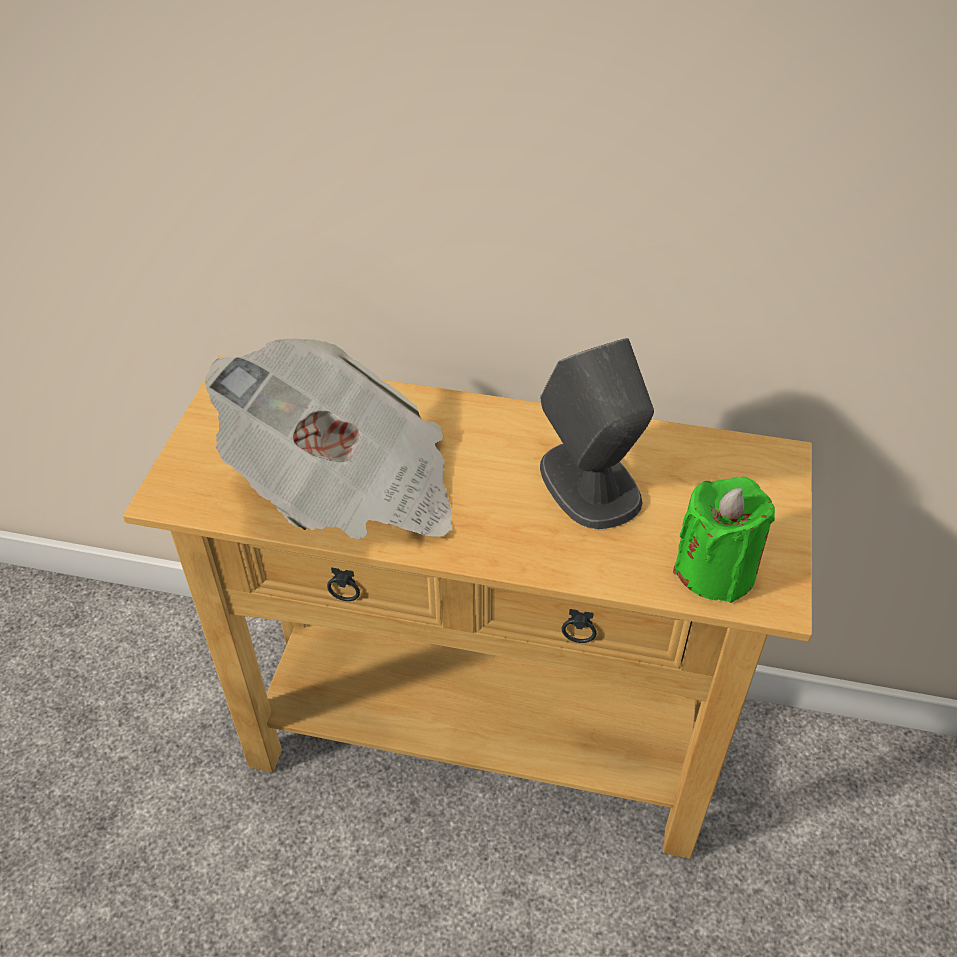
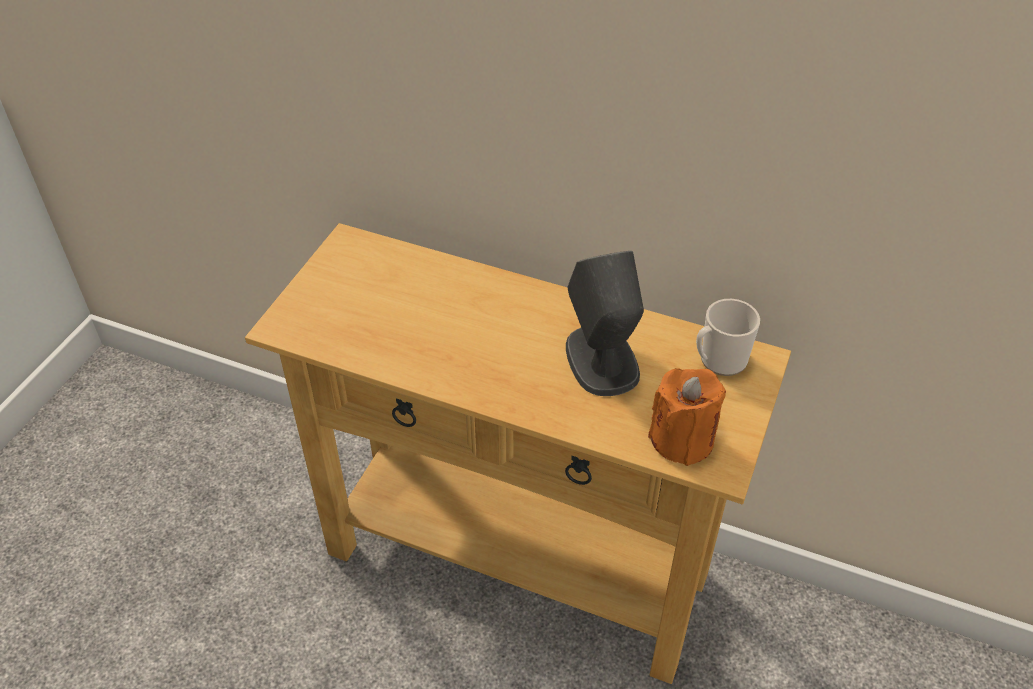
camera: 10 degrees right, 0 degrees up
(347, 487) = (414, 338): newspaper -> none
(715, 570) = (682, 439): green candle -> orange candle
(731, 466) = (718, 361): none -> mug

